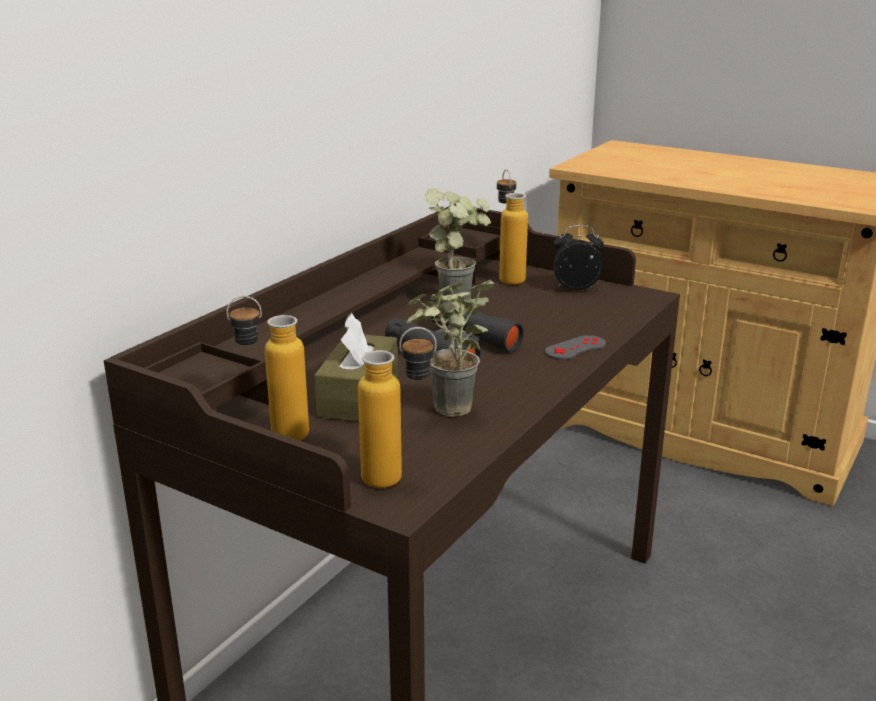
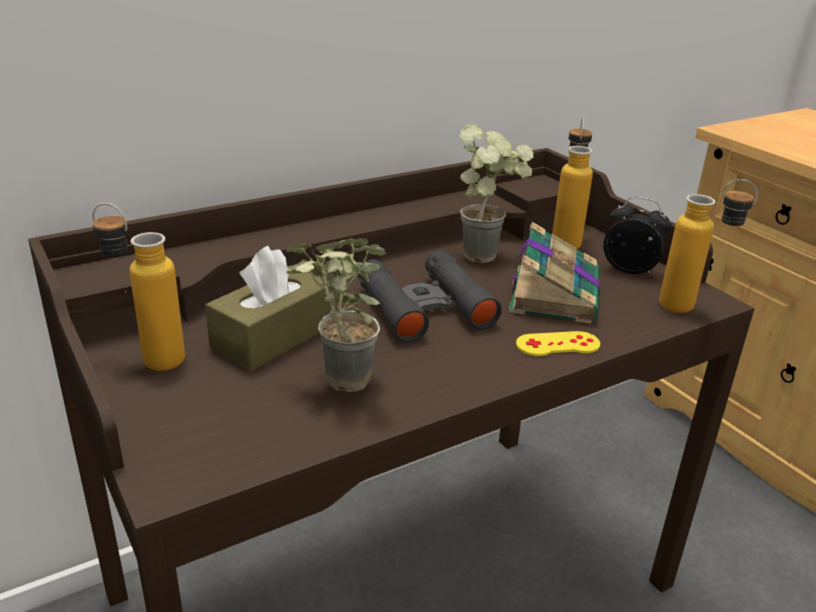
camera: 25 degrees right, 5 degrees up
(398, 478) = (204, 449): bottle -> bottle (690, 309)
(538, 315) = (554, 293): none -> book
(575, 348) = (558, 344): grey game controller -> yellow game controller

